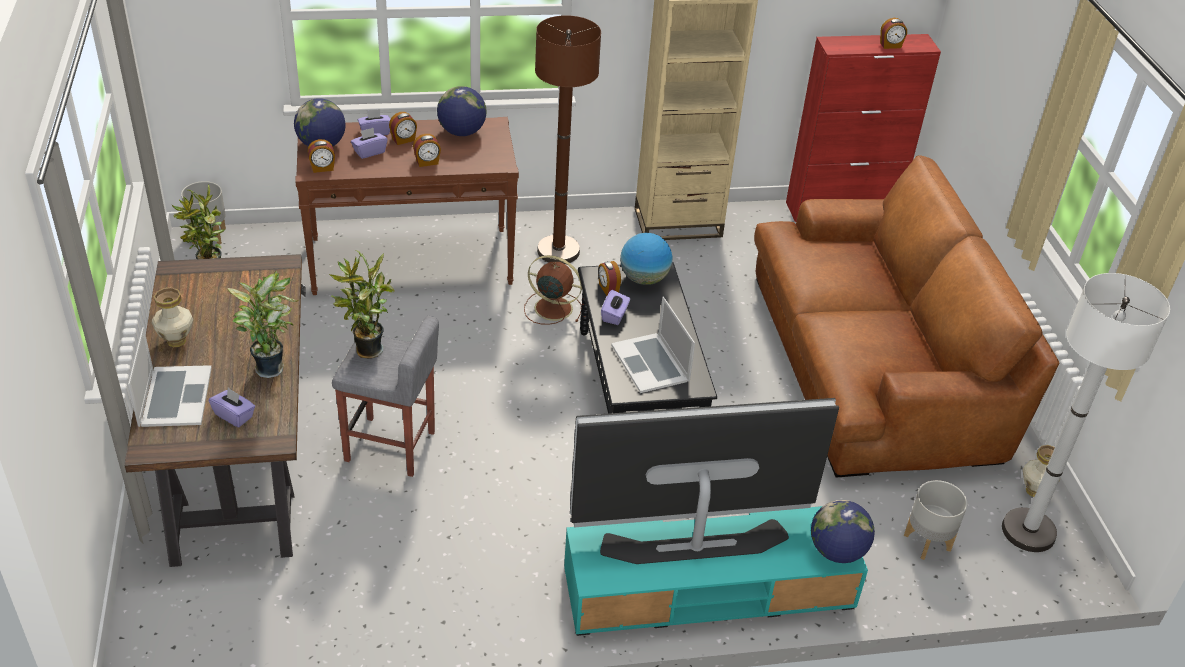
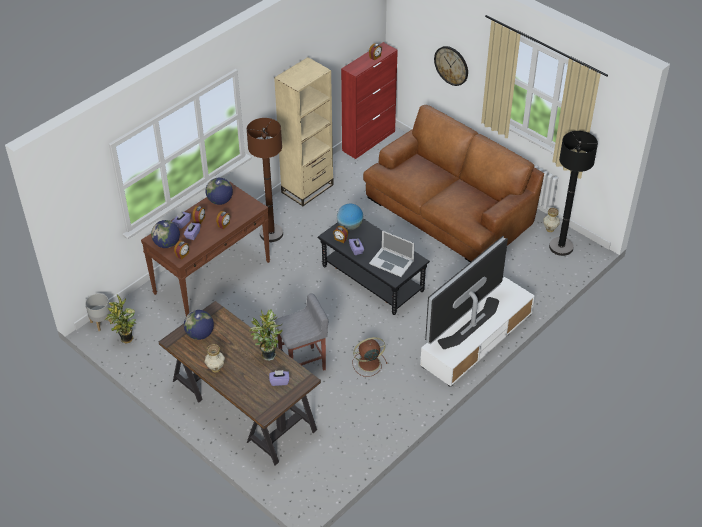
camera: 35 degrees left, 5 degrees up
(174, 396) = (246, 389): laptop -> none
(366, 351) = (287, 325): potted plant -> none
(551, 308) = (298, 262): brown fan -> brown fan (368, 363)
(708, 588) = (477, 340): turquoise tv stand -> white tv stand
(837, 551) = (519, 295): globe -> globe (200, 334)
(927, 543) = (532, 273): grey planter -> none
(1006, 100) = (451, 65): none -> wall clock
(1028, 531) = (561, 247): white floor lamp -> black floor lamp

